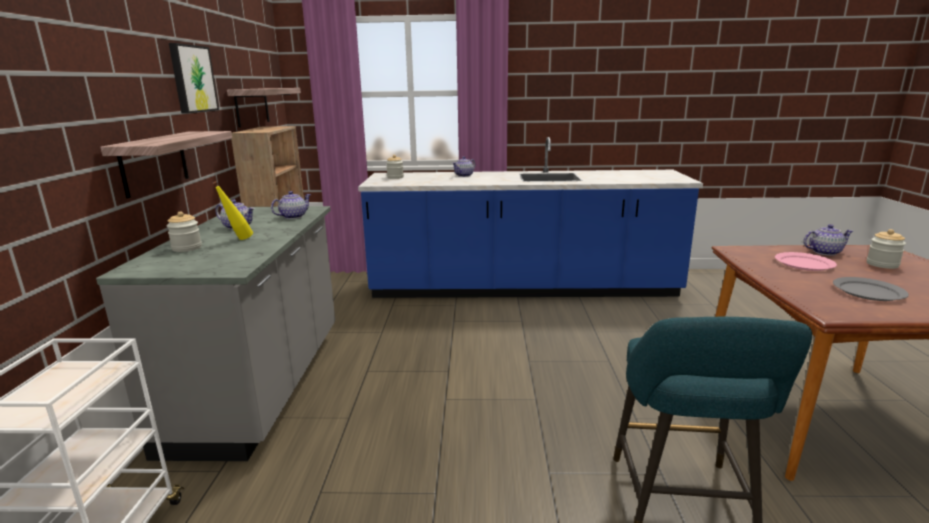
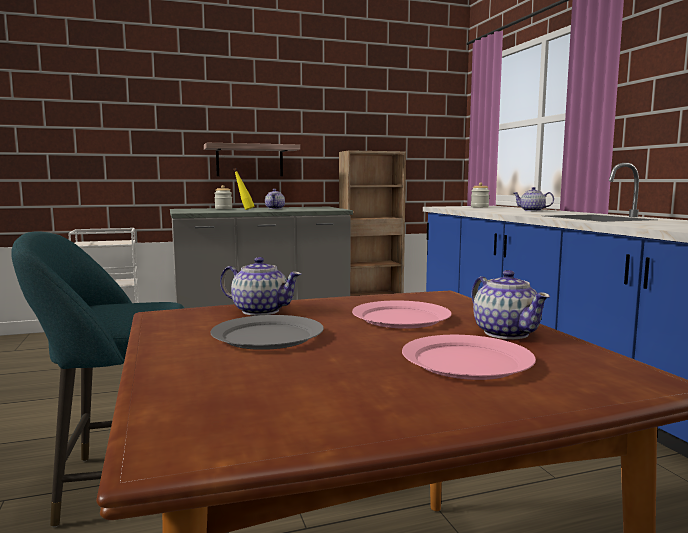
camera: 70 degrees right, 10 degrees down
(192, 79) = (310, 112): picture -> none
(252, 106) = (395, 137): shelf -> none
(293, 217) = (310, 209): teapot -> teapot (260, 311)
(882, 264) = (467, 362): jar -> pink plate

